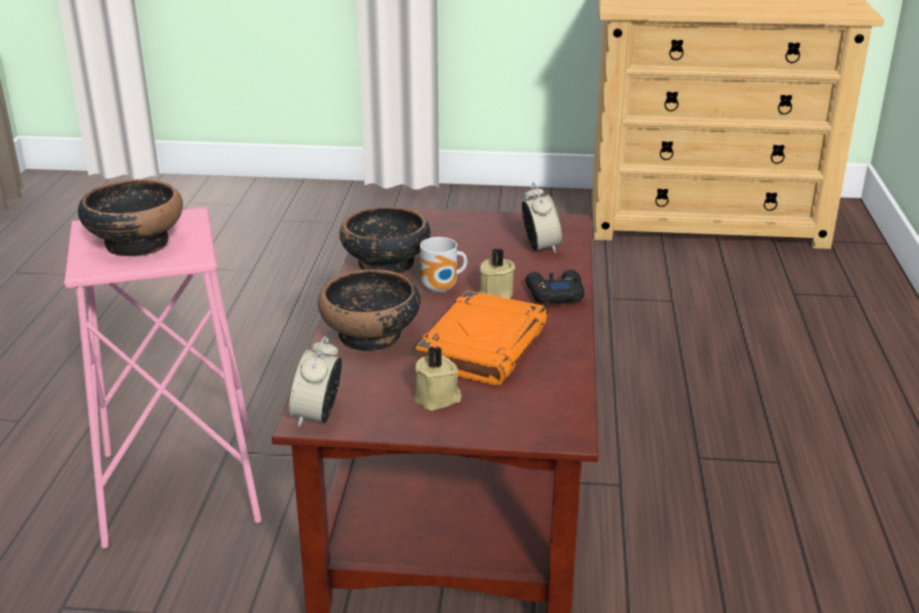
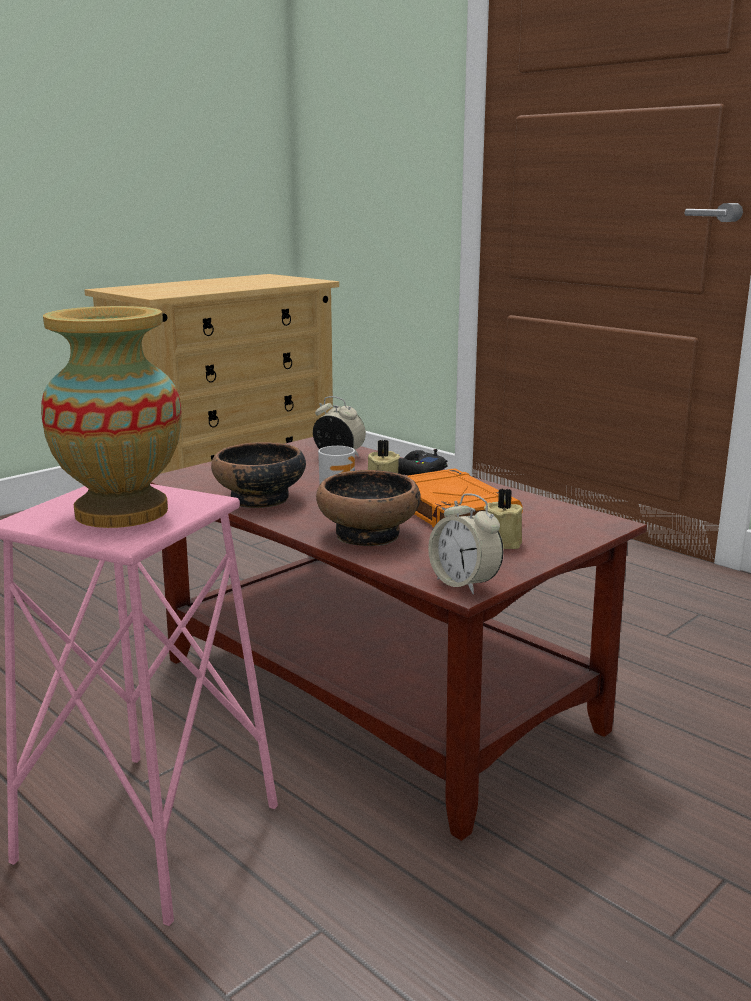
camera: 50 degrees left, 10 degrees down
(136, 243) = (121, 512): bowl -> vase

